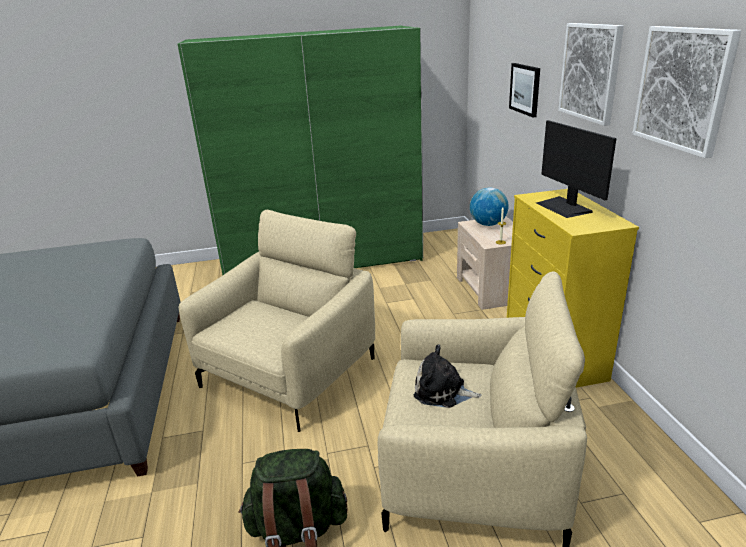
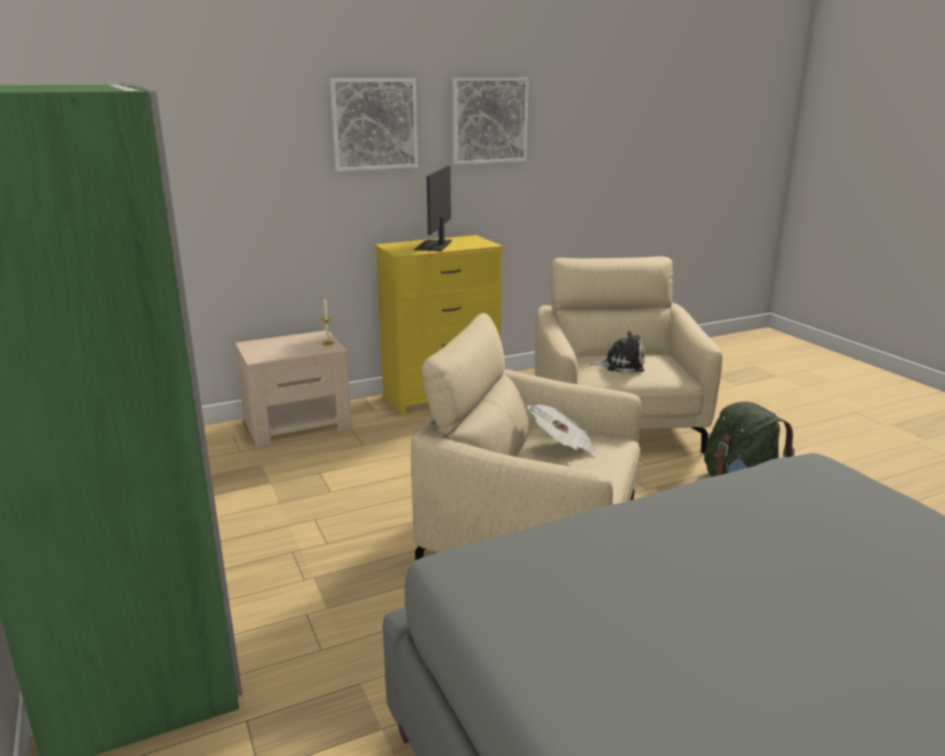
camera: 105 degrees left, 5 degrees down
(280, 325) = (563, 446): none -> newspaper
(442, 391) = (621, 365): plush toy -> plush toy turned 90 degrees counterclockwise
(488, 224) = (264, 349): globe -> none
(525, 89) = (238, 165): picture -> none
(564, 207) = (434, 246): monitor -> monitor turned 135 degrees clockwise

